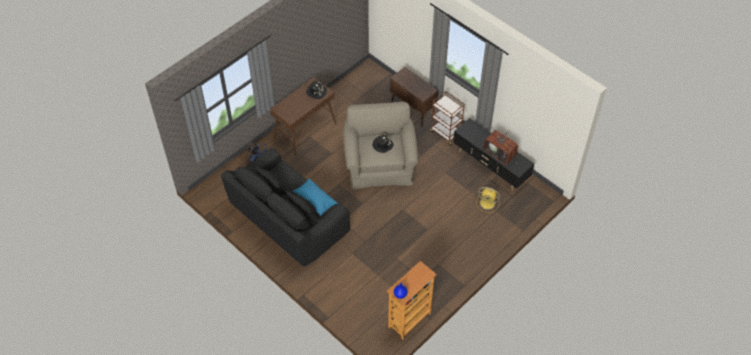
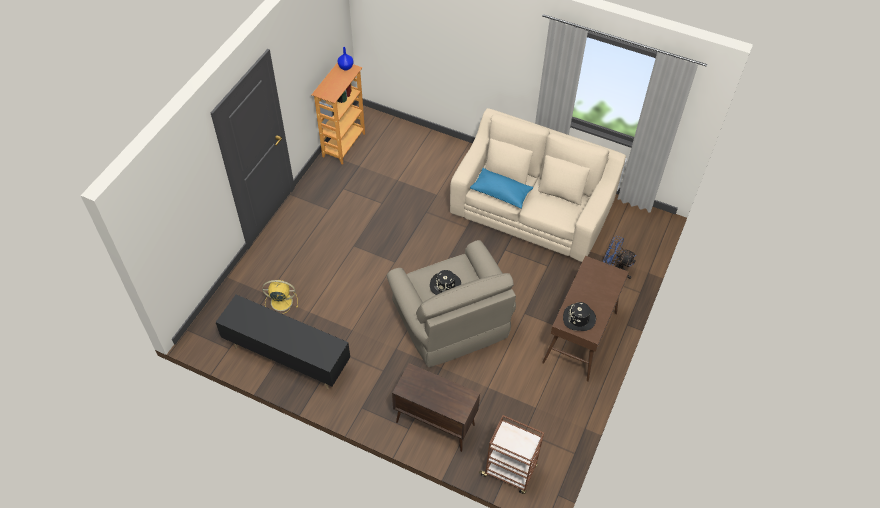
camera: 160 degrees right, 0 degrees up
(289, 220) = (531, 211): black sofa -> beige sofa
(446, 133) = (369, 396): brown cart -> brown cart (509, 471)
(501, 154) = (268, 323): television -> none

